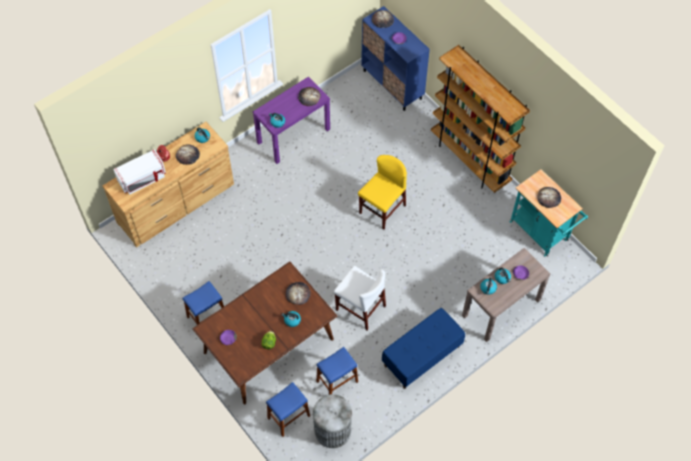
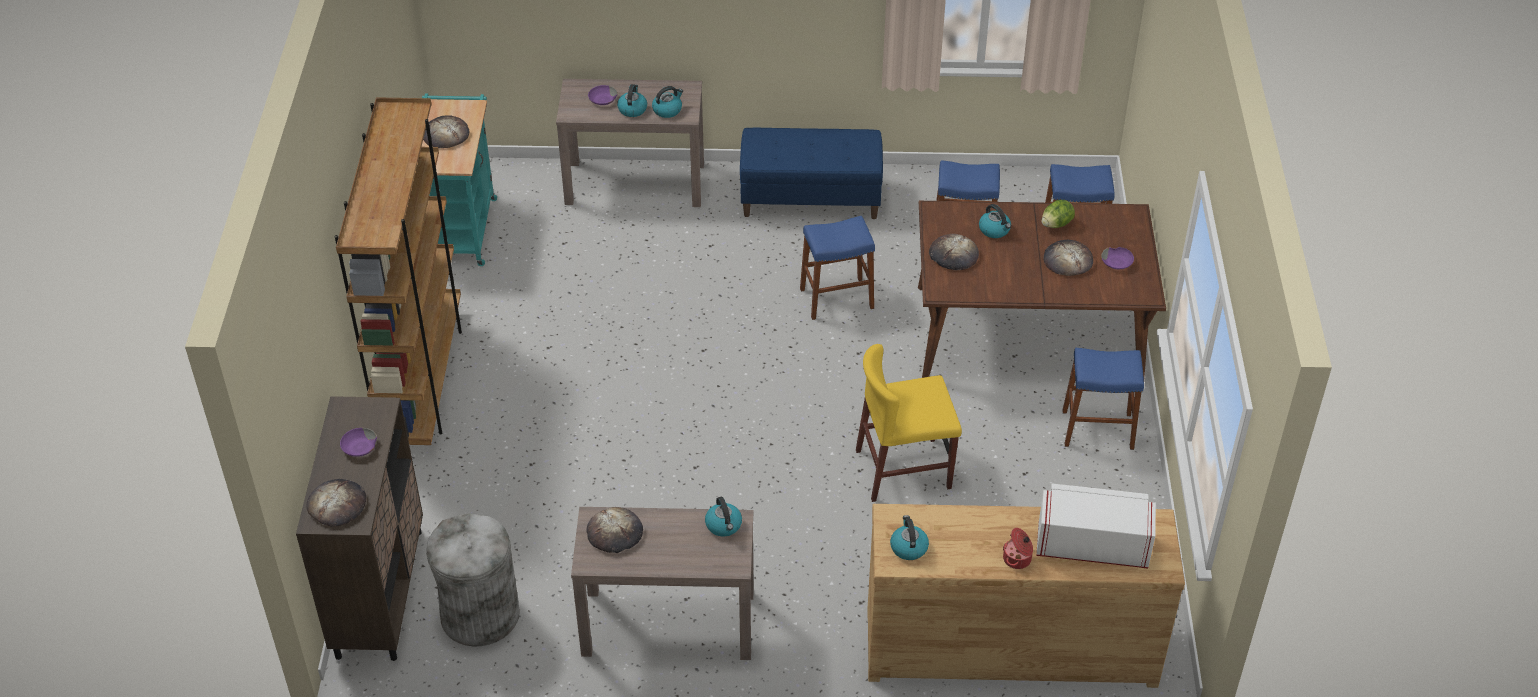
camera: 140 degrees left, 15 degrees down
(188, 155) = (967, 532): bread -> bread (1067, 260)
(293, 135) = (667, 624): purple console table -> brown console table
(333, 430) = (1021, 196): grey trash can -> grey trash can (479, 614)
(360, 308) = (836, 298): white chair -> blue stool
(382, 209) = (651, 402): yellow chair -> yellow chair (903, 469)
(392, 84) = (379, 592): blue cabinet -> brown cabinet

